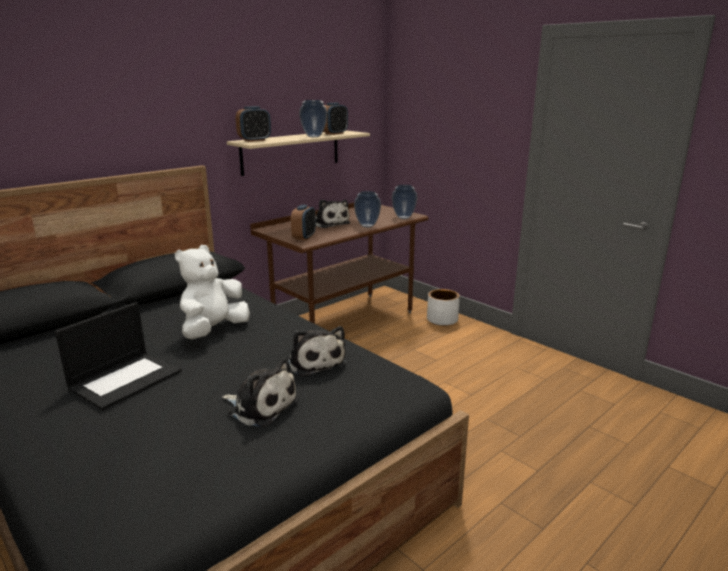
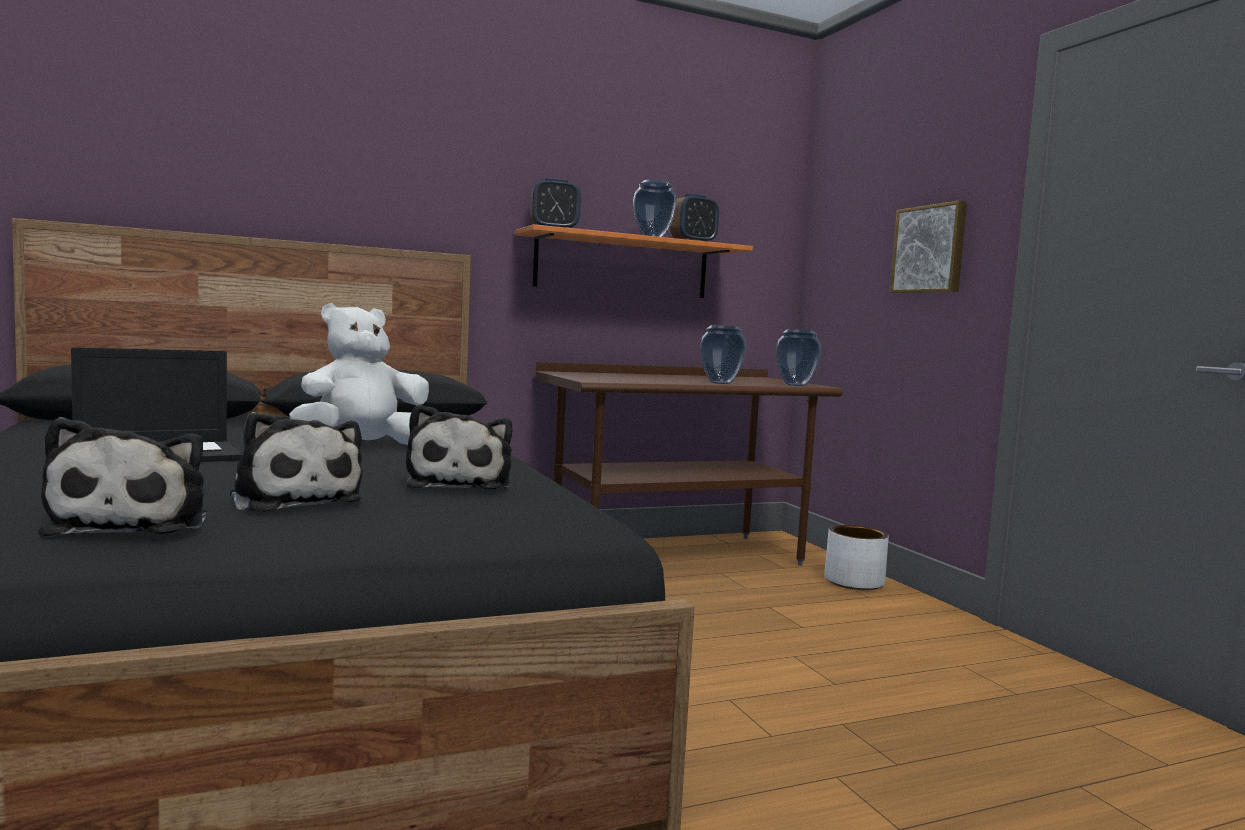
camera: 20 degrees right, 15 degrees down
(291, 152) = (622, 266): beige shelf -> orange shelf
(304, 237) = (601, 379): alarm clock -> none
(330, 223) = (664, 378): plush toy -> plush toy (134, 524)
(475, 137) = (930, 249): none -> picture

